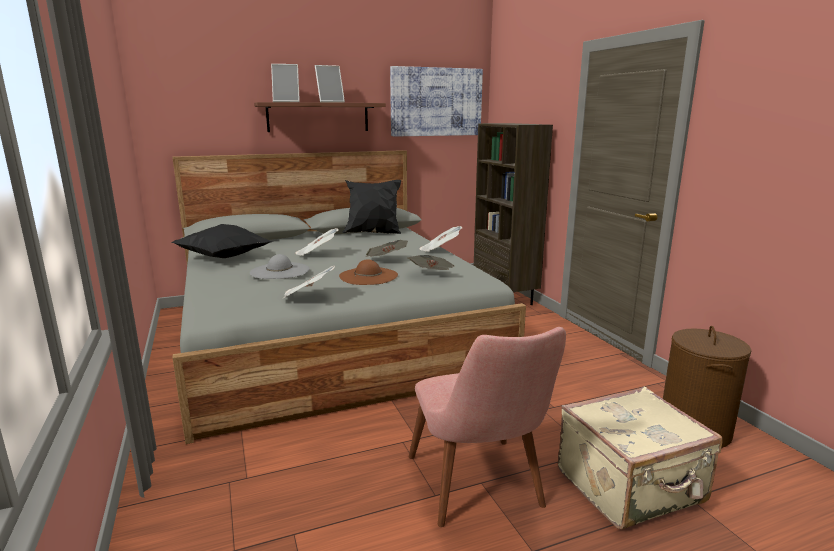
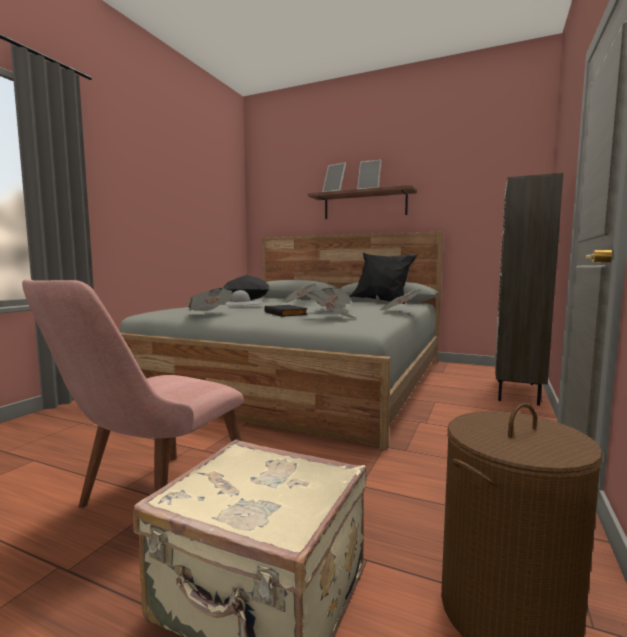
camera: 45 degrees right, 10 degrees down
(368, 276) = (286, 313): brown hat -> black book
(436, 102) = (481, 183): picture -> none

